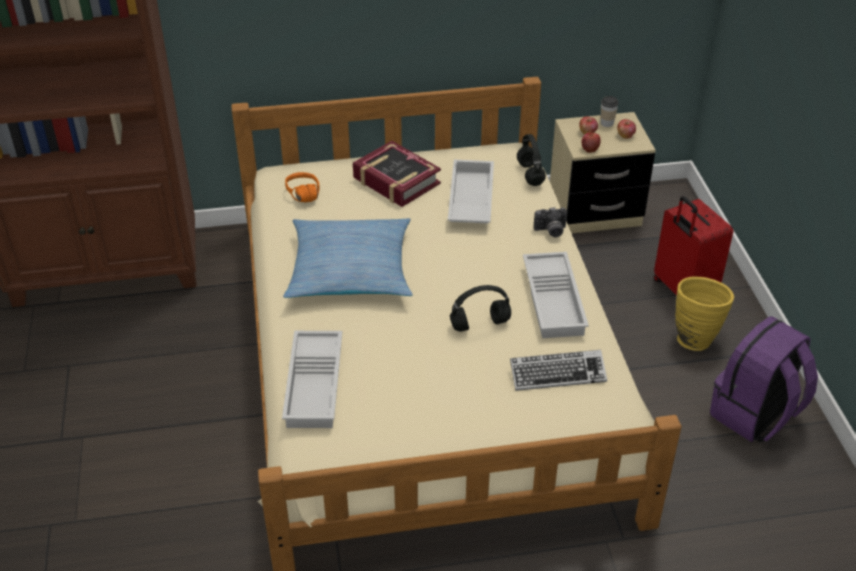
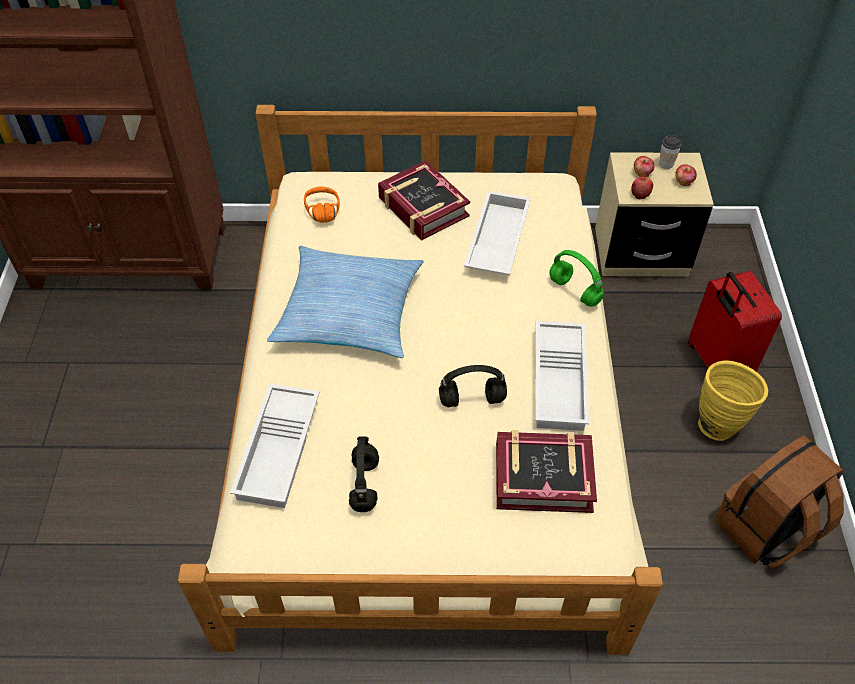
camera: 10 degrees right, 10 degrees up
(531, 175) = (569, 217): black headphones -> black headphones (365, 485)
(551, 231) = (575, 291): camera -> green headphones
(557, 374) = (543, 477): keyboard -> book
(755, 415) = (766, 529): purple backpack -> brown backpack

